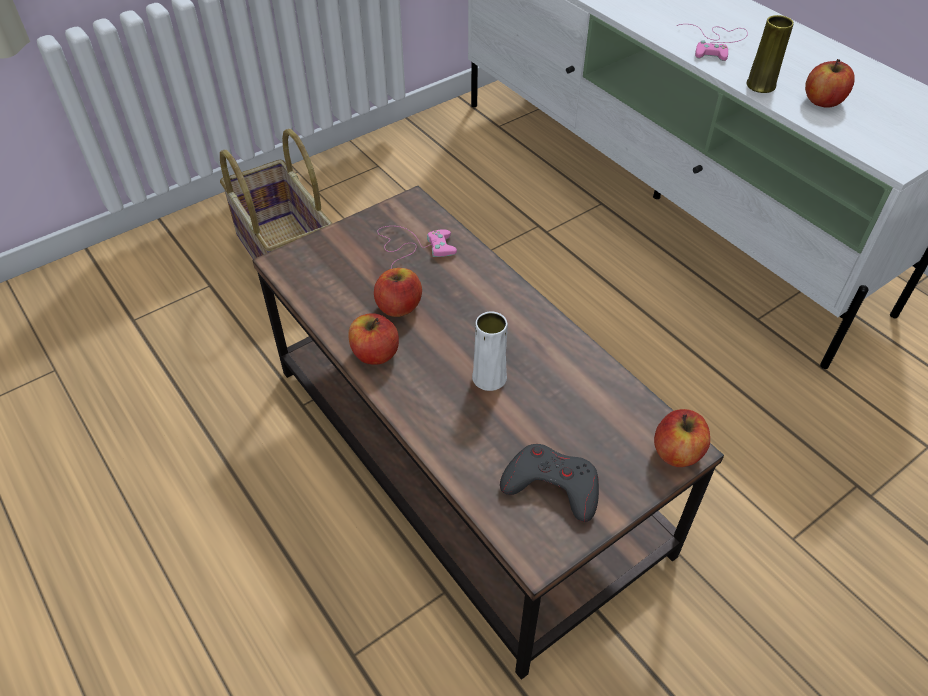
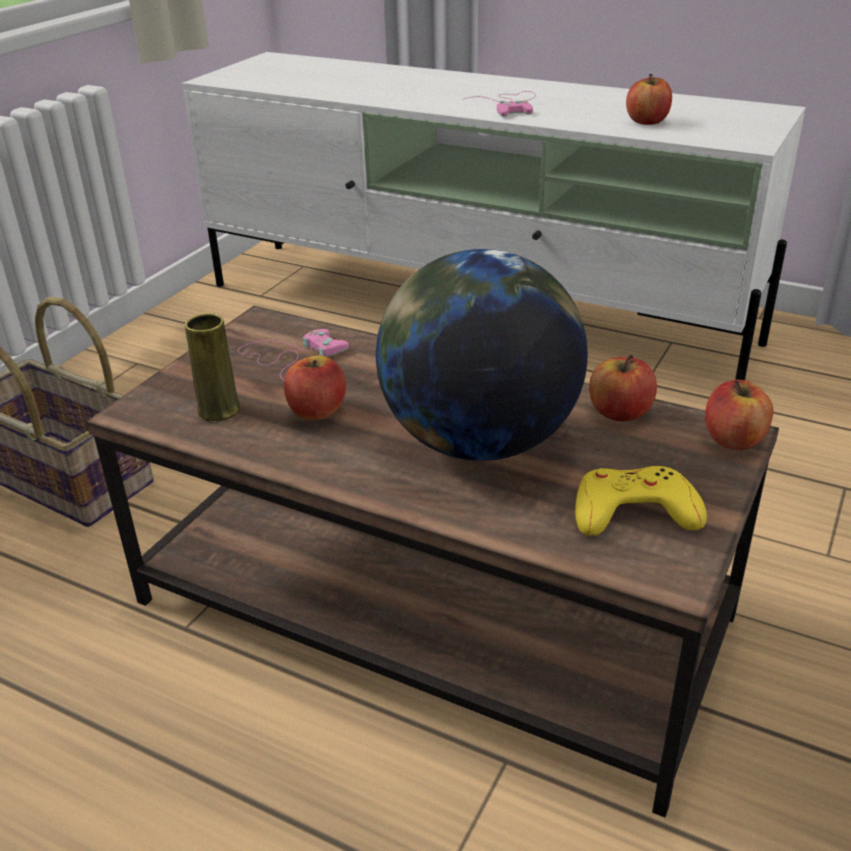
camera: 25 degrees left, 15 degrees down
(375, 353) = (322, 461): apple -> apple (620, 412)
(489, 377) = (478, 441): white vase -> globe
(552, 485) = (634, 511): grey game controller -> yellow game controller
(761, 85) = (581, 122): yellow vase -> yellow vase (219, 410)

